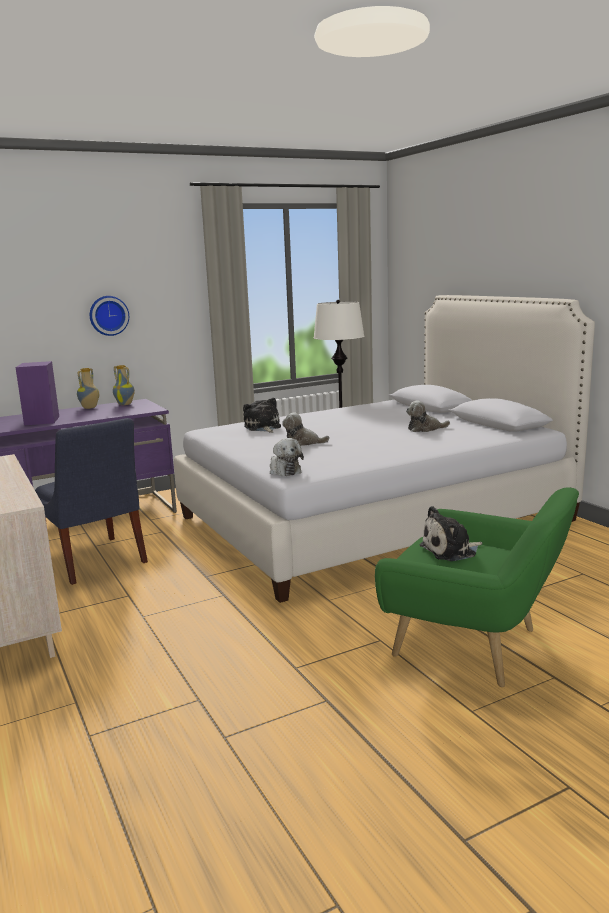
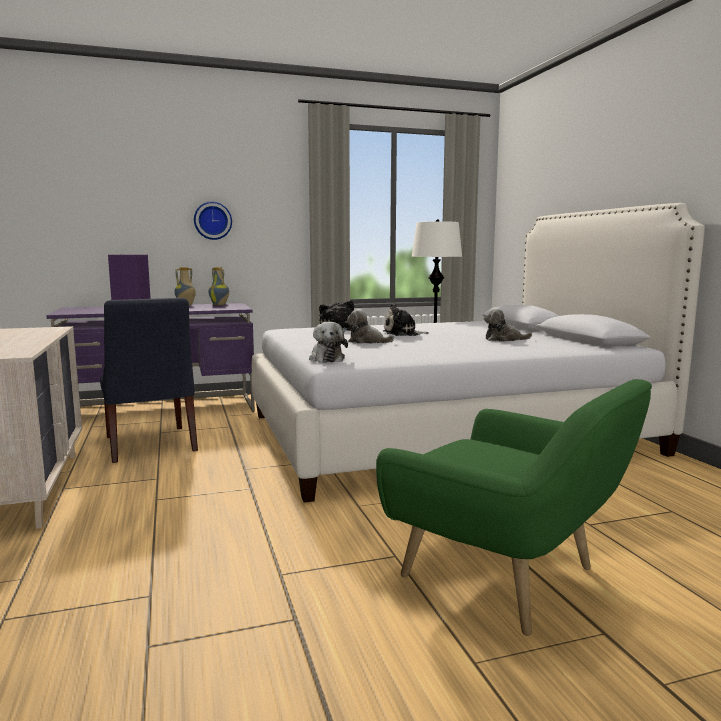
camera: 10 degrees right, 5 degrees down
(451, 550) = (485, 453): plush toy -> plush toy (402, 334)

